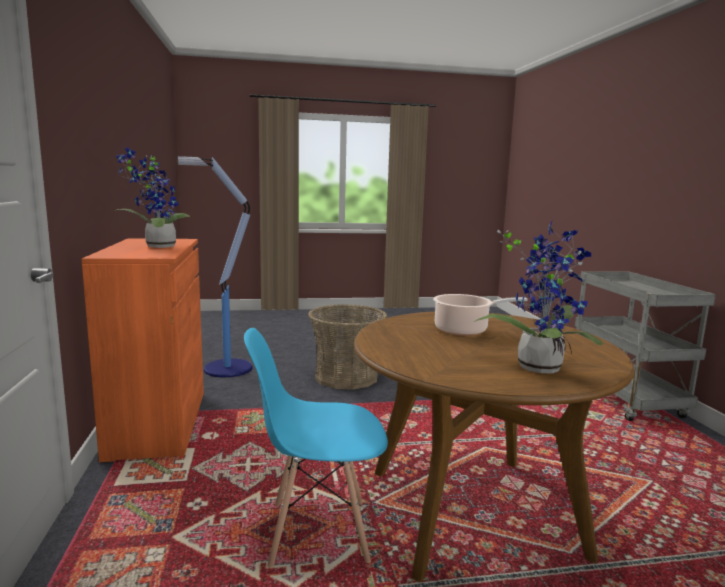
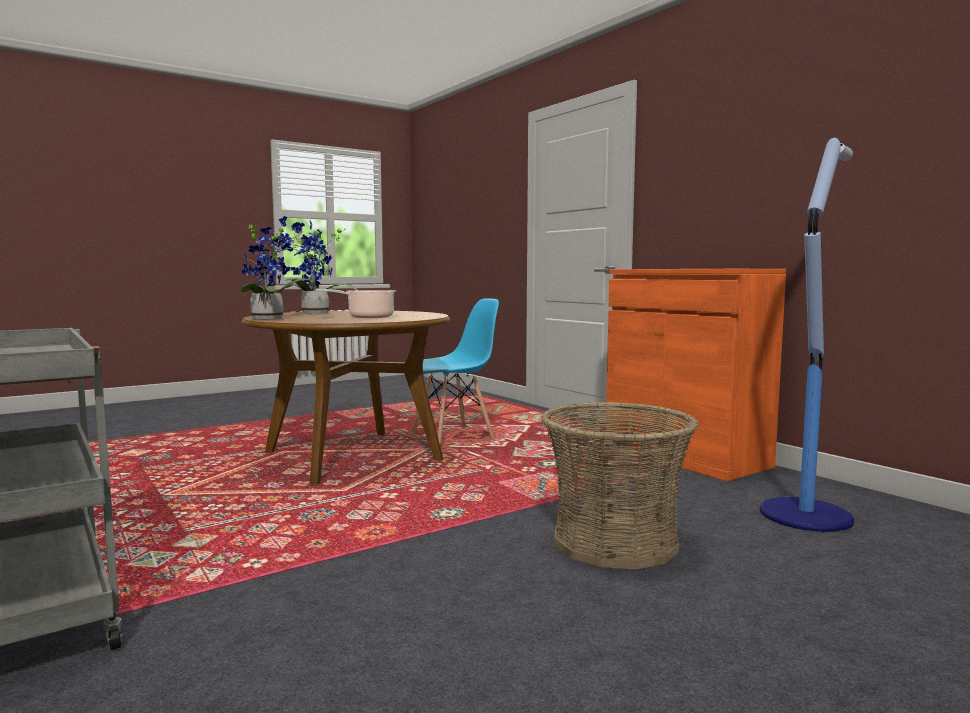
camera: 155 degrees right, 5 degrees down
(156, 247) = (686, 268): potted plant -> potted plant (271, 318)

